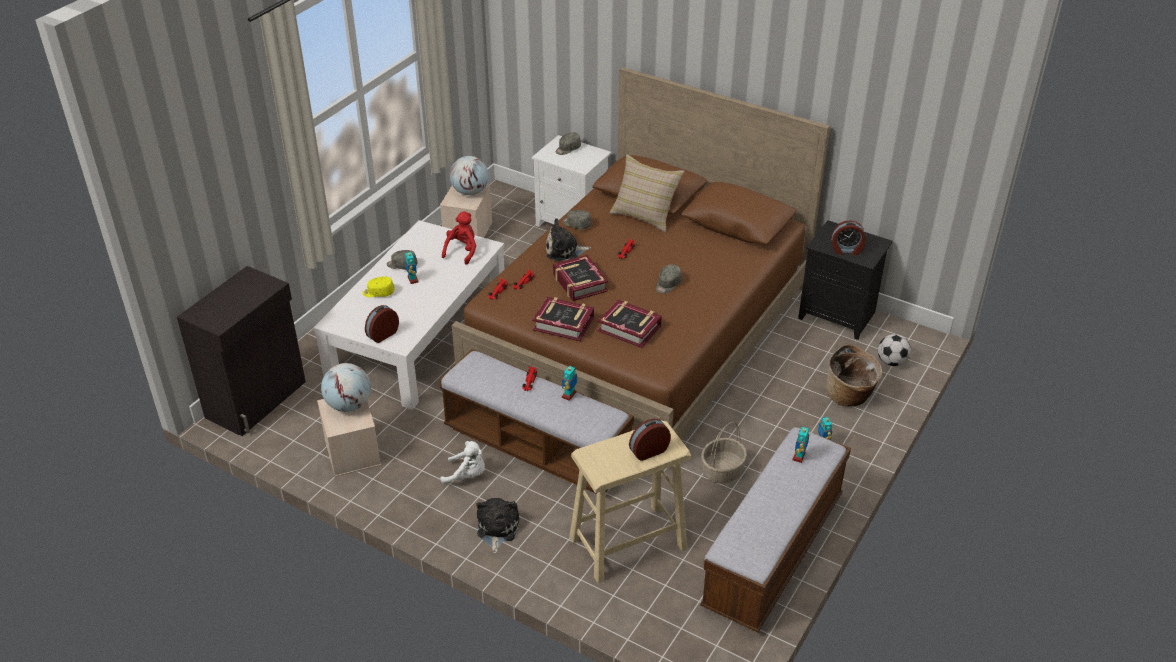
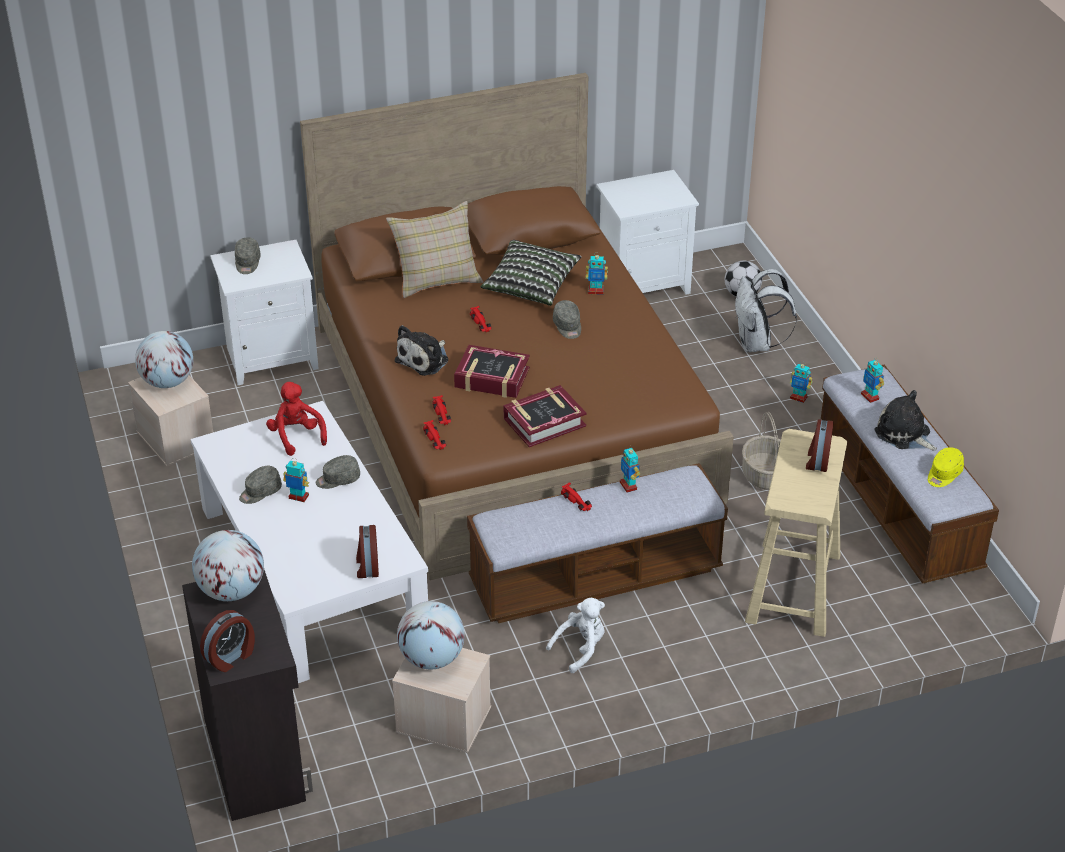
camera: 50 degrees left, 0 degrees up
(257, 283) = (231, 591): none -> globe
(378, 293) = (287, 534): yellow cap -> yellow cap (943, 474)
(496, 529) = (681, 667): plush toy -> plush toy (904, 434)
(576, 224) = (390, 328): grey cap -> grey cap (338, 479)
(629, 328) = (604, 385): book -> none
(688, 250) = (531, 285): none -> pillow
(718, 276) = (596, 291): none -> toy robot
(839, 315) = (644, 283): black nightstand -> white nightstand
(846, 250) = (655, 200): alarm clock -> alarm clock (231, 657)
(850, 396) = (757, 344): basket -> white backpack

